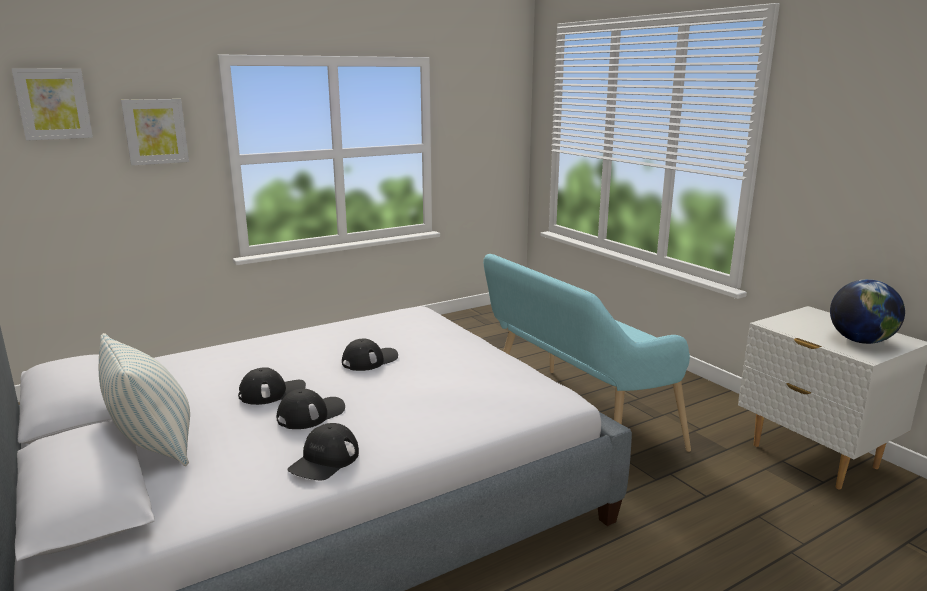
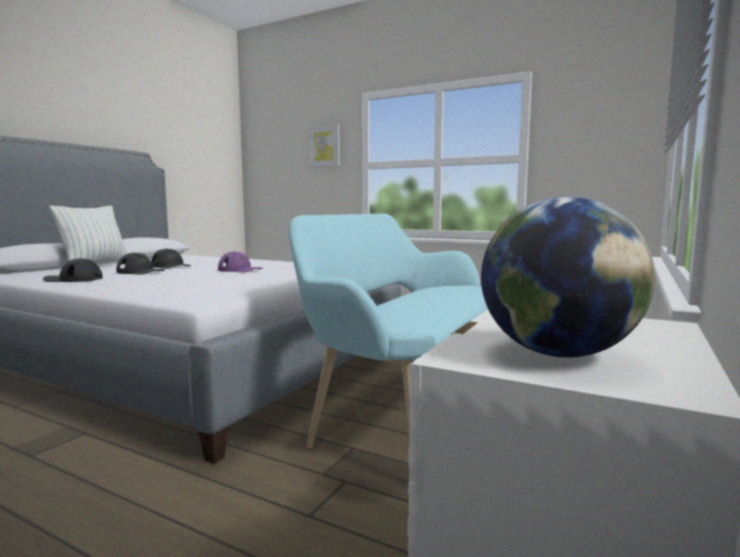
camera: 60 degrees right, 10 degrees down
(53, 104) = (282, 132): picture -> none
(370, 360) = (240, 270): black cap -> purple cap

